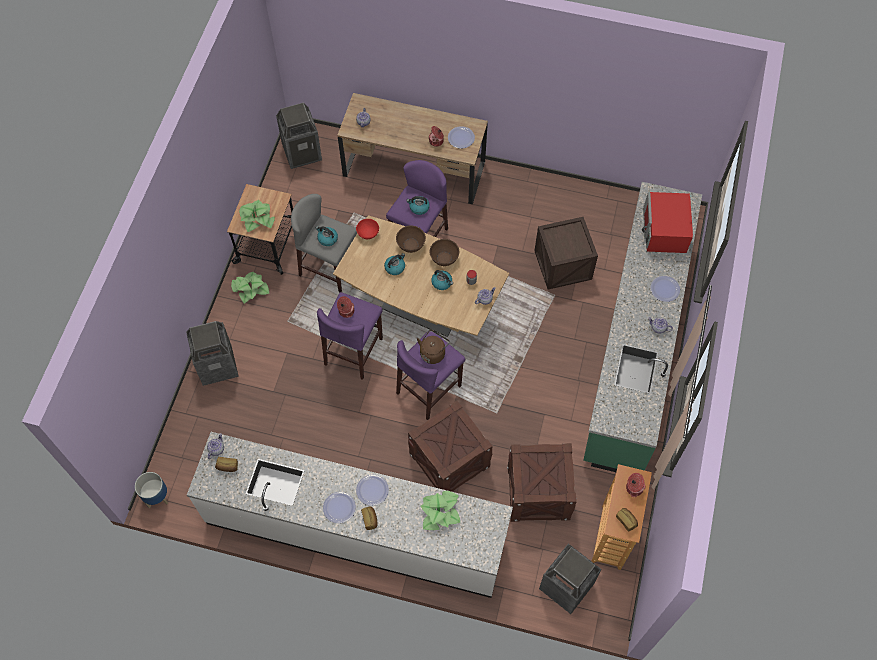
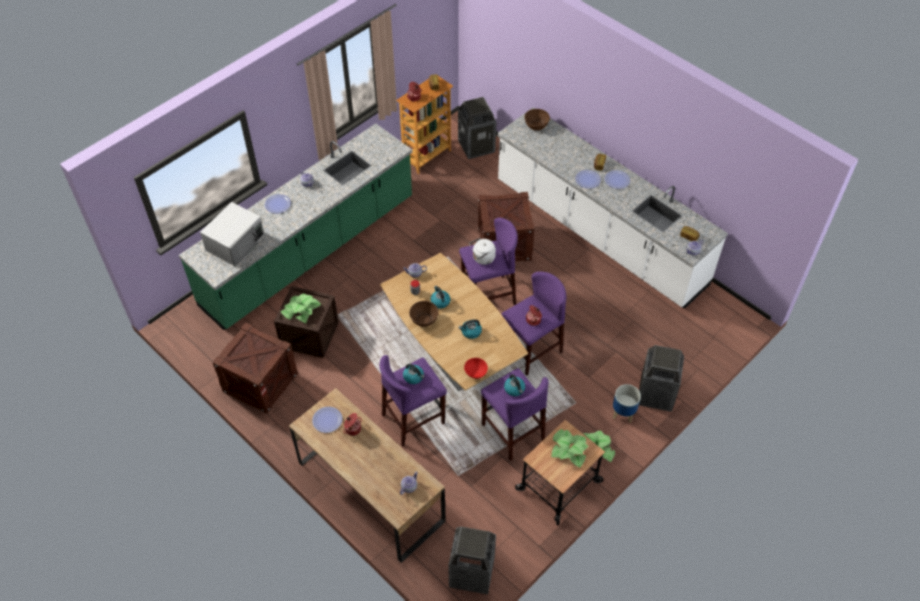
camera: 150 degrees left, 10 degrees down
(156, 497) = (744, 319): planter -> planter (623, 413)
(329, 268) = (512, 431): grey stool -> purple stool
(411, 244) = (444, 344): brown bowl -> brown bowl (536, 126)
(433, 352) = (482, 258): brown kettle -> white kettle
(440, 512) = (548, 149): potted plant -> potted plant (301, 310)
(538, 492) = (455, 199): crate -> crate (260, 383)
(664, 231) = (236, 242): red microwave -> white microwave

